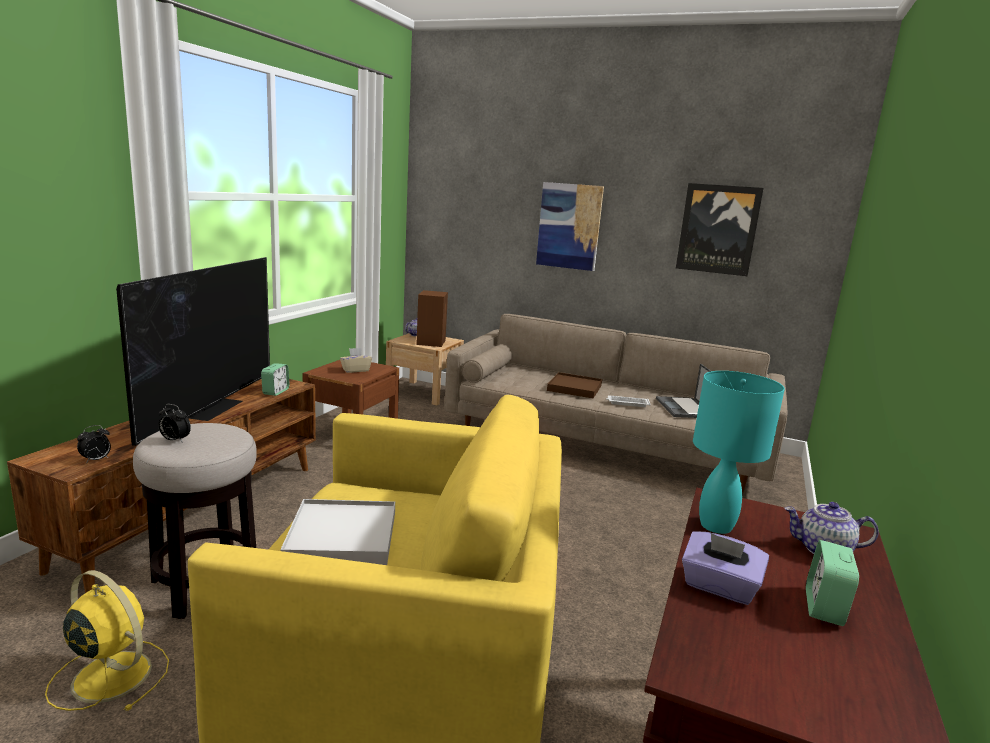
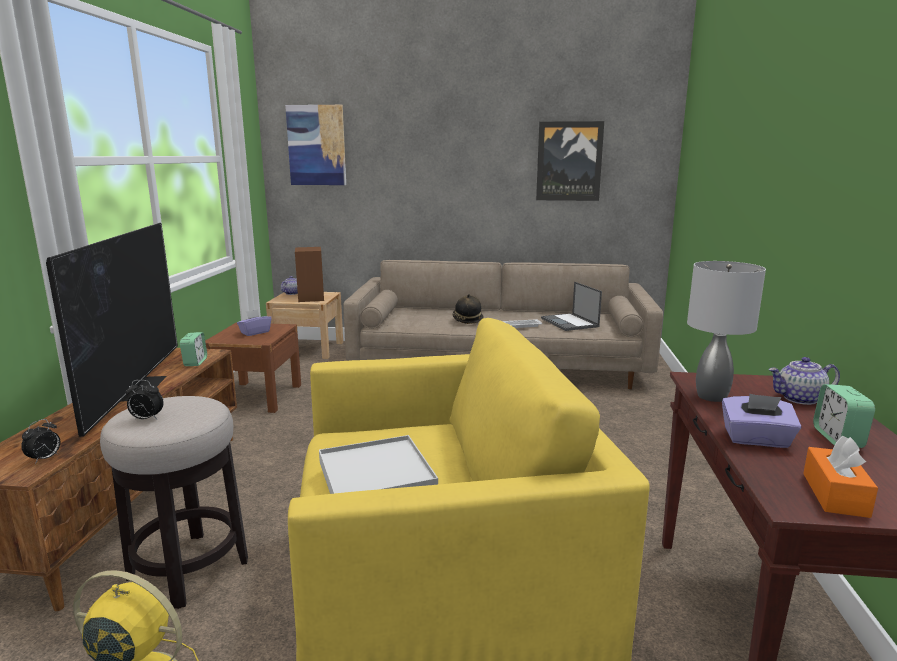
camera: 15 degrees left, 0 degrees up
(355, 370) = (255, 332): beige tissue box -> purple tissue box
(569, 226) = (433, 170): picture -> picture (316, 145)
(574, 388) = (467, 320): brown tray -> hat
(715, 526) = (711, 397): turquoise table lamp -> grey table lamp
(750, 673) = (835, 494): none -> orange tissue box

